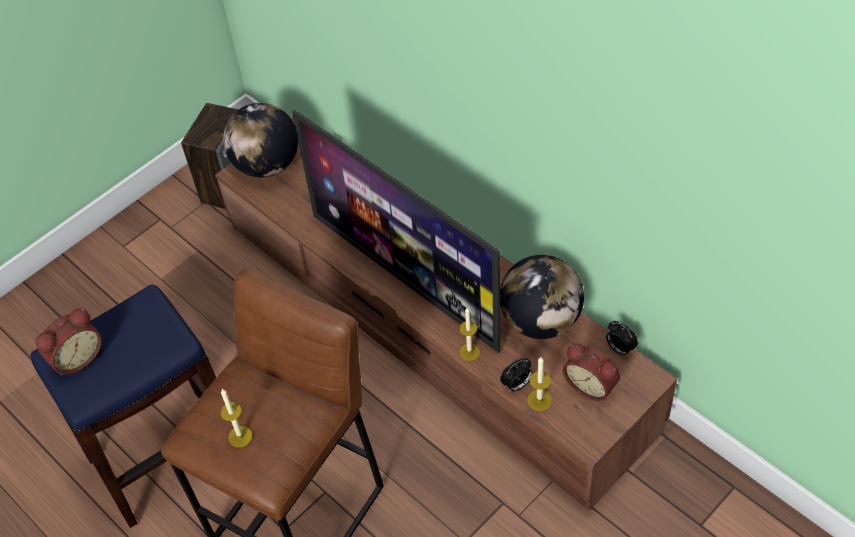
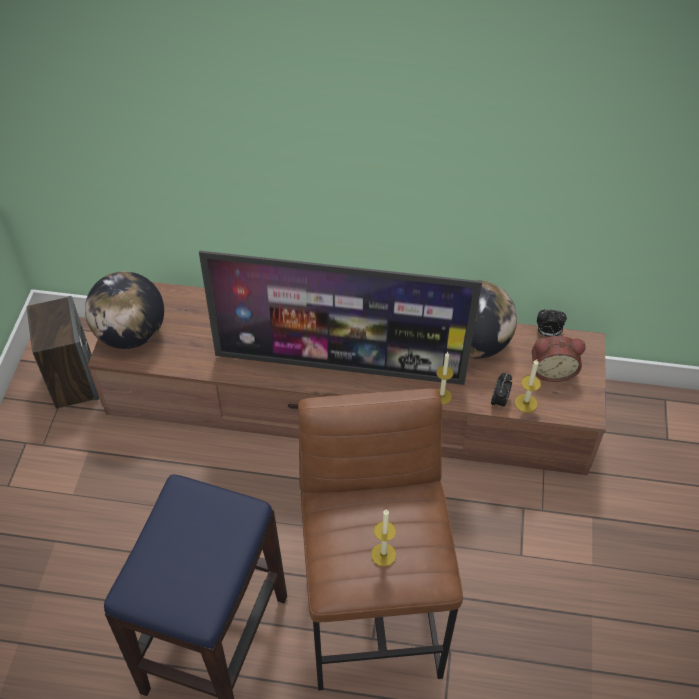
camera: 40 degrees left, 0 degrees up
(76, 357) = (158, 580): alarm clock -> none

